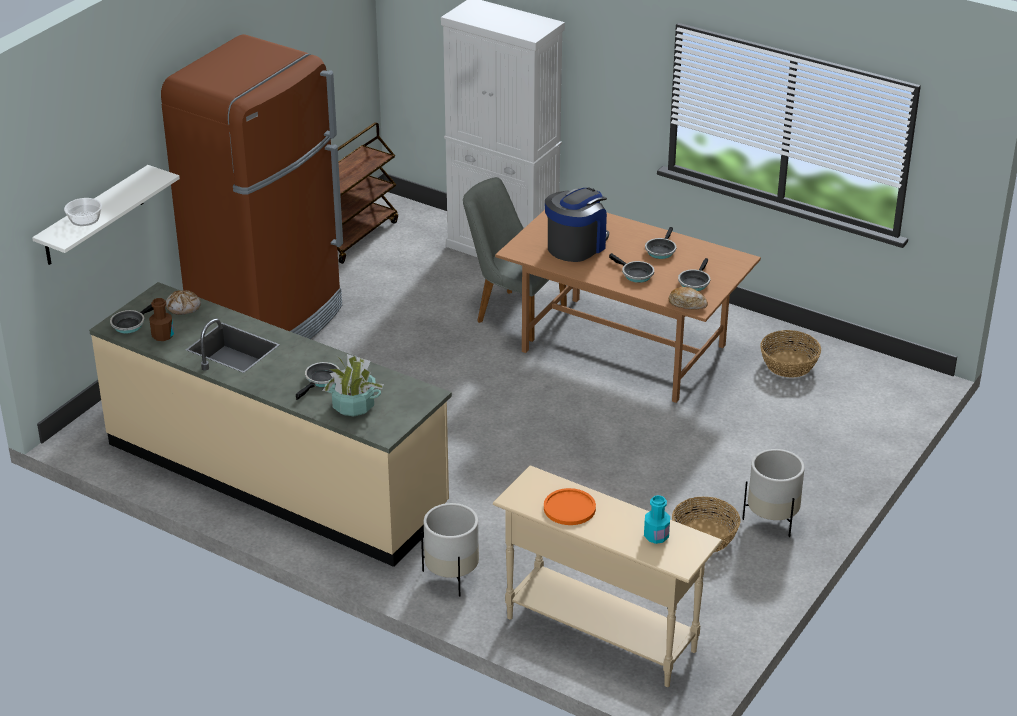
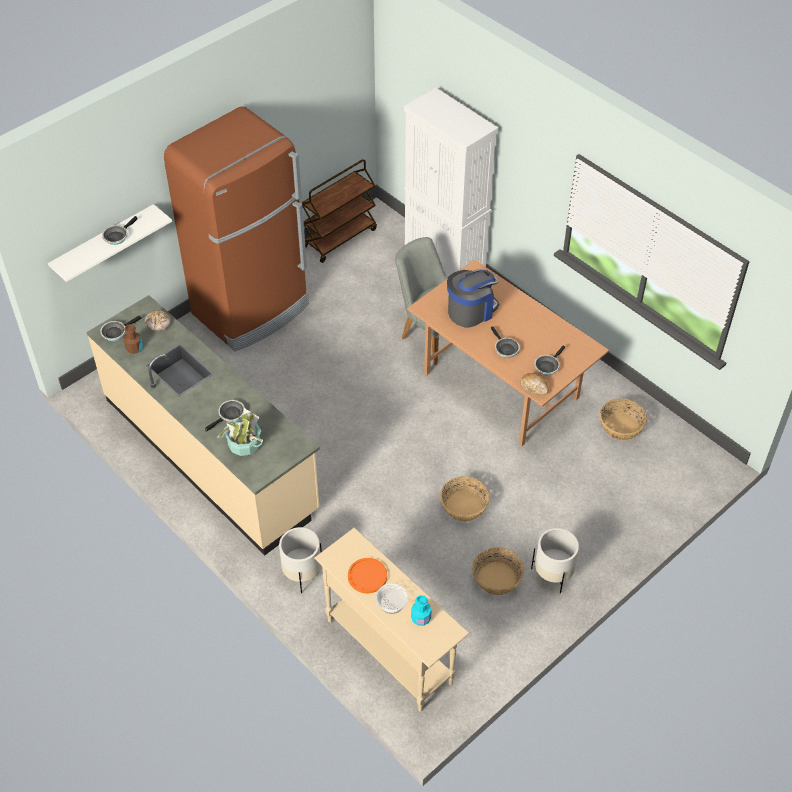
camera: 15 degrees right, 15 degrees up
(84, 218) = (90, 251): bowl -> bowl (391, 603)
(630, 473) = (463, 506): none -> basket
(660, 250) = (533, 328): frying pan -> frying pan (117, 236)

